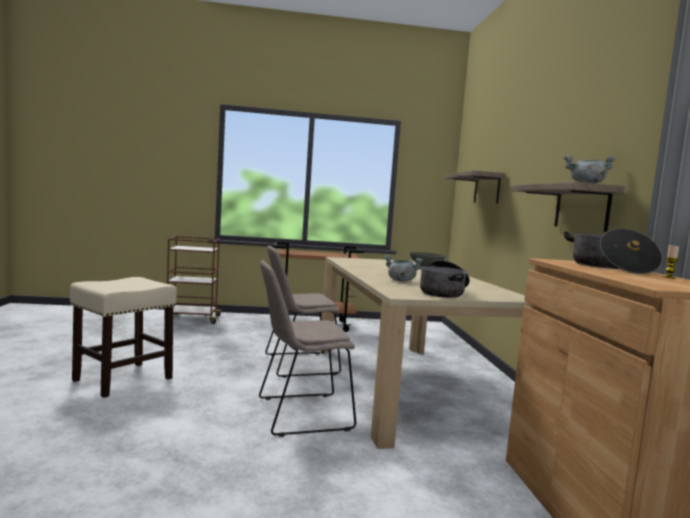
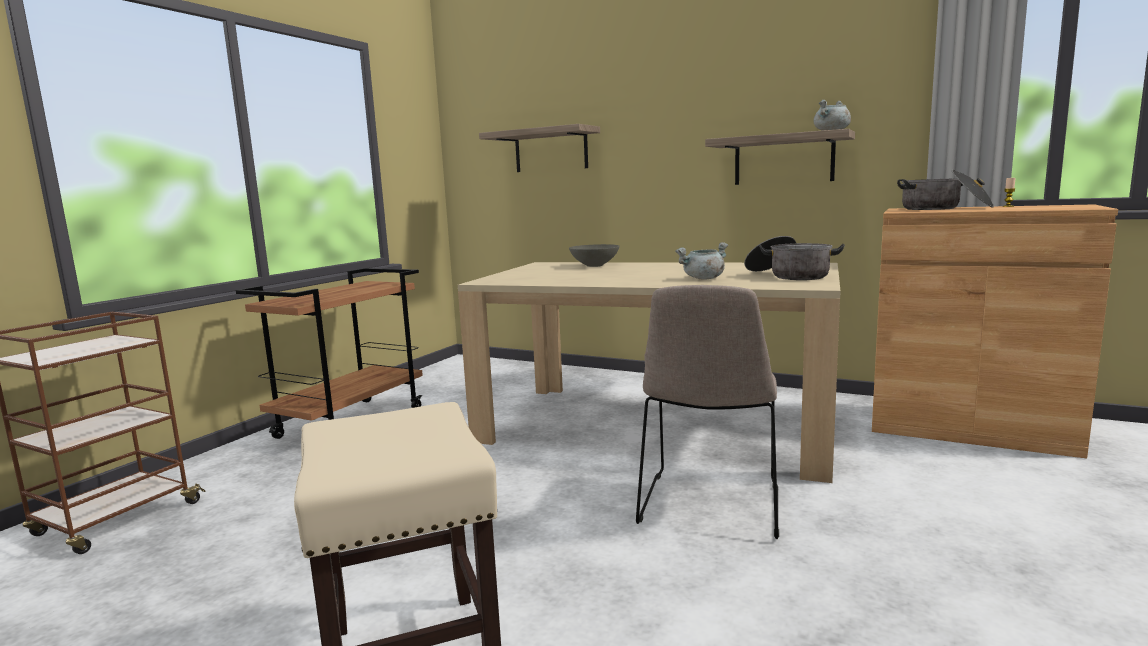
camera: 55 degrees left, 5 degrees up
(297, 364) = (519, 470): beige chair -> none

